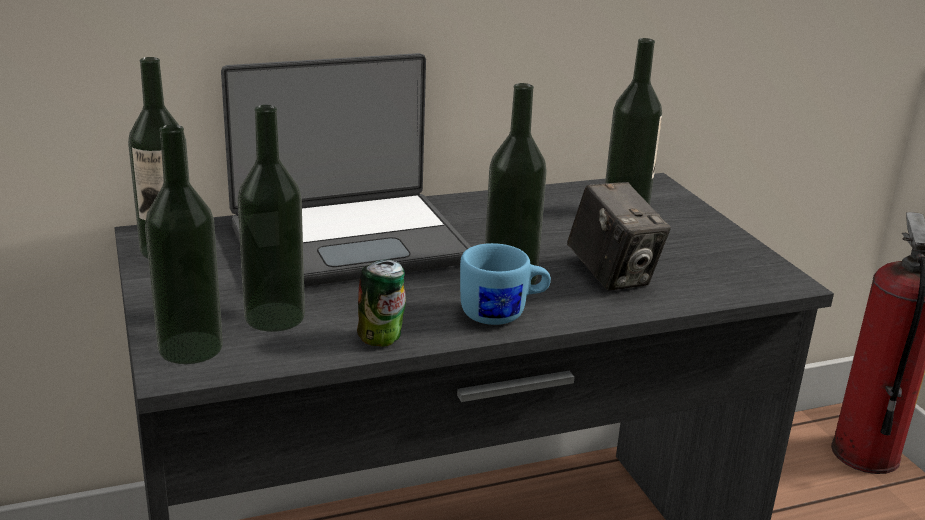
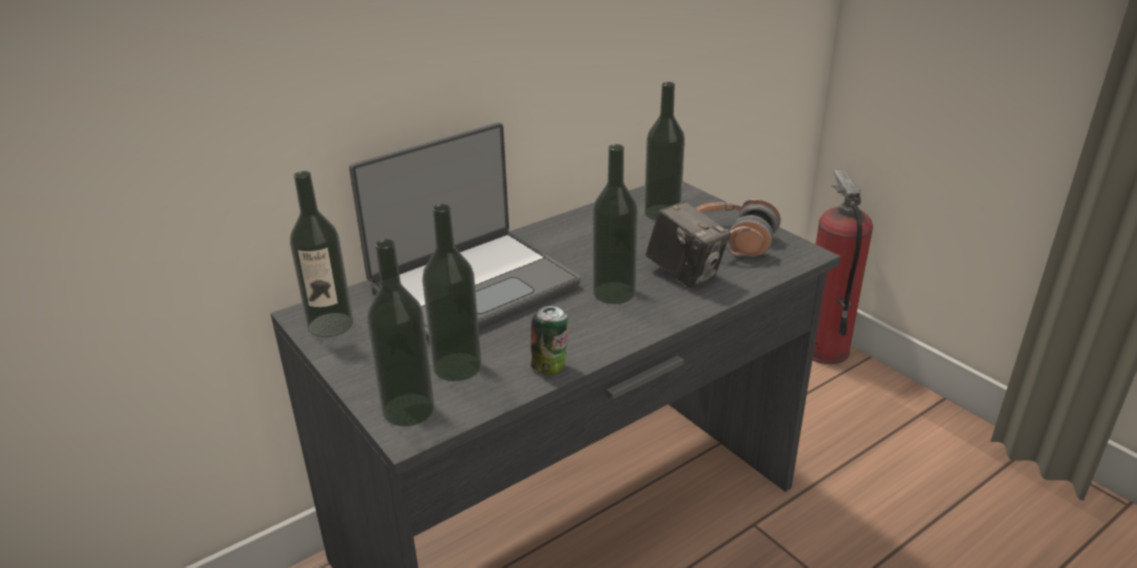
camera: 15 degrees left, 5 degrees up
(503, 314) = (626, 324): blue mug -> none
(693, 252) = (730, 241): none -> headphones

